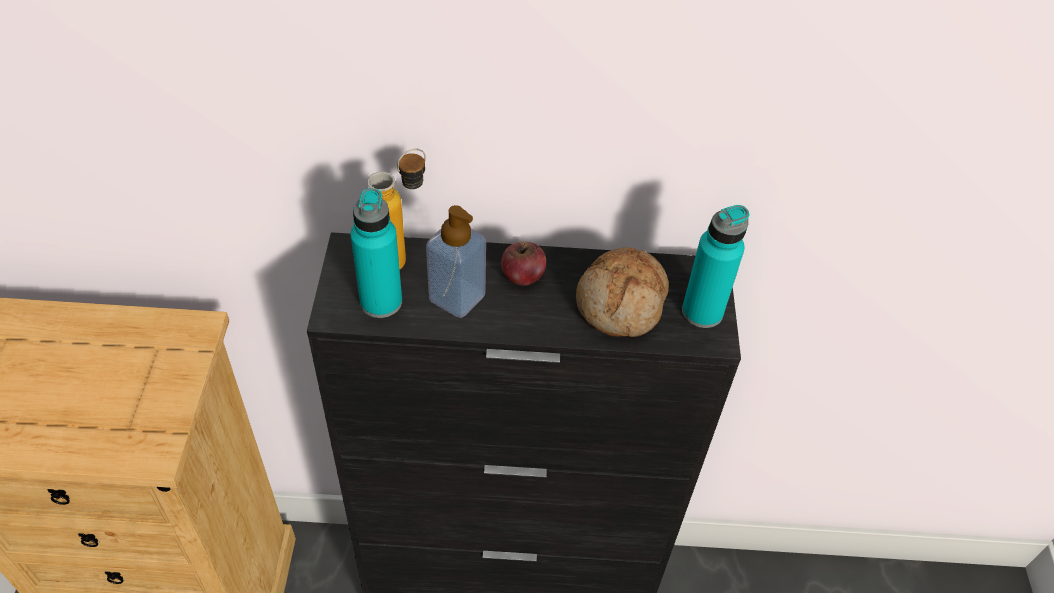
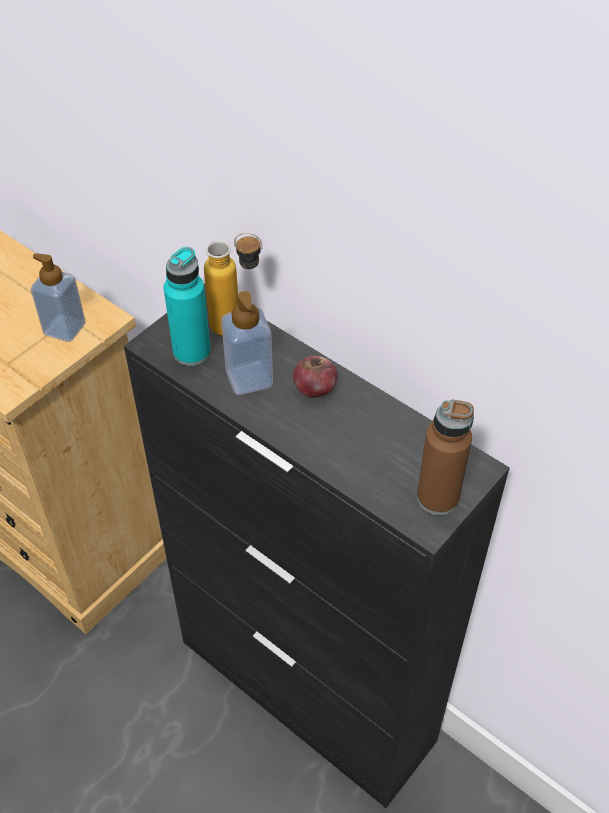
camera: 40 degrees right, 0 degrees up
(161, 360) = (64, 328): none -> soap dispenser
(622, 303) = (375, 453): bread -> none
(702, 312) = (437, 498): turquoise bottle -> brown bottle

